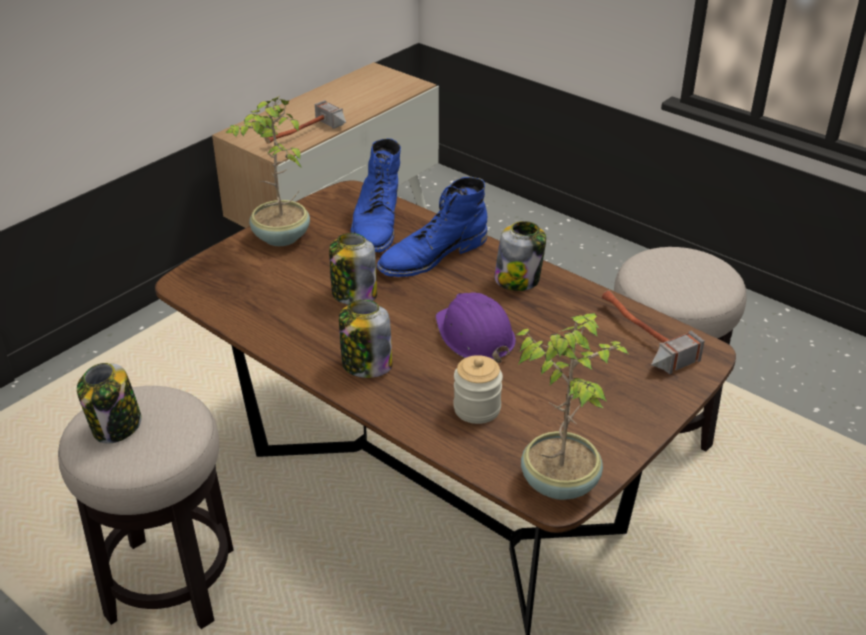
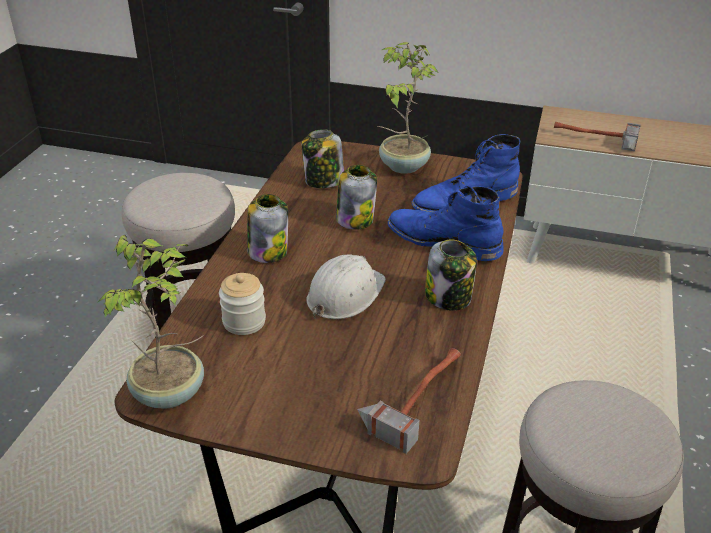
camera: 65 degrees right, 0 degrees up
(116, 427) = (172, 187): jar -> jar (323, 181)
(474, 335) = (344, 294): purple hard hat -> white hard hat

